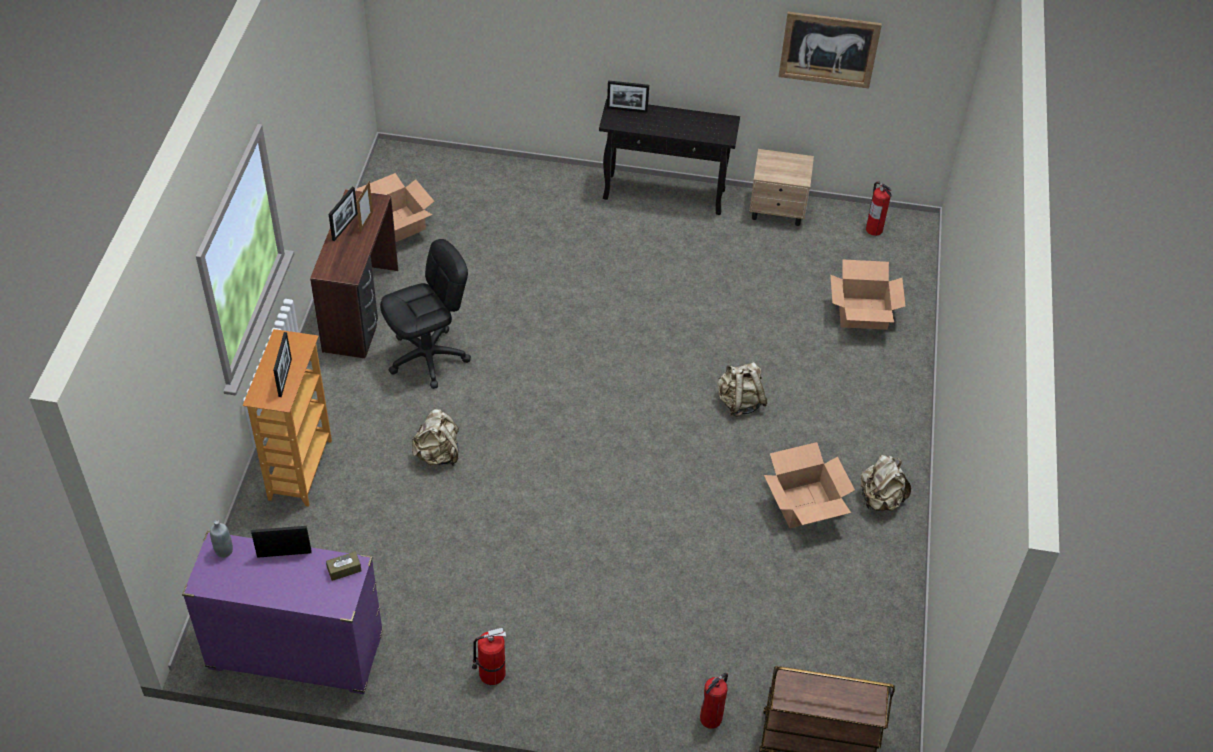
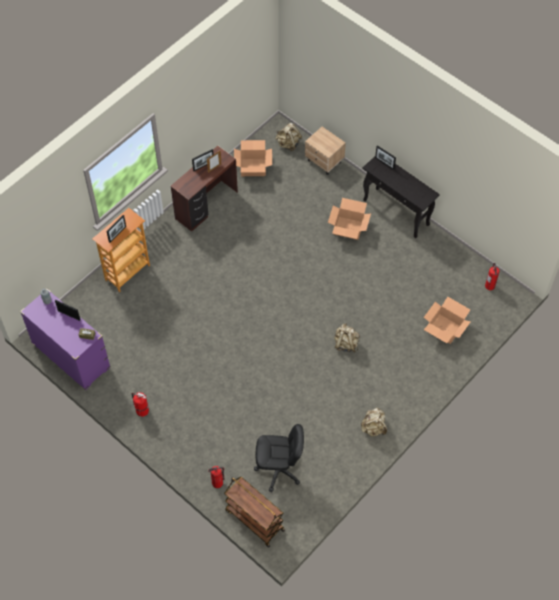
camera: 35 degrees right, 10 degrees up
(428, 357) = (219, 245): black office chair -> black office chair (279, 470)
(438, 454) = (190, 296): beige backpack -> beige backpack (288, 144)
(778, 210) = (448, 250): beige nightstand -> beige nightstand (324, 161)
(805, 505) = (336, 410): cardboard box -> cardboard box (348, 228)
(829, 49) = (484, 185): picture -> none

